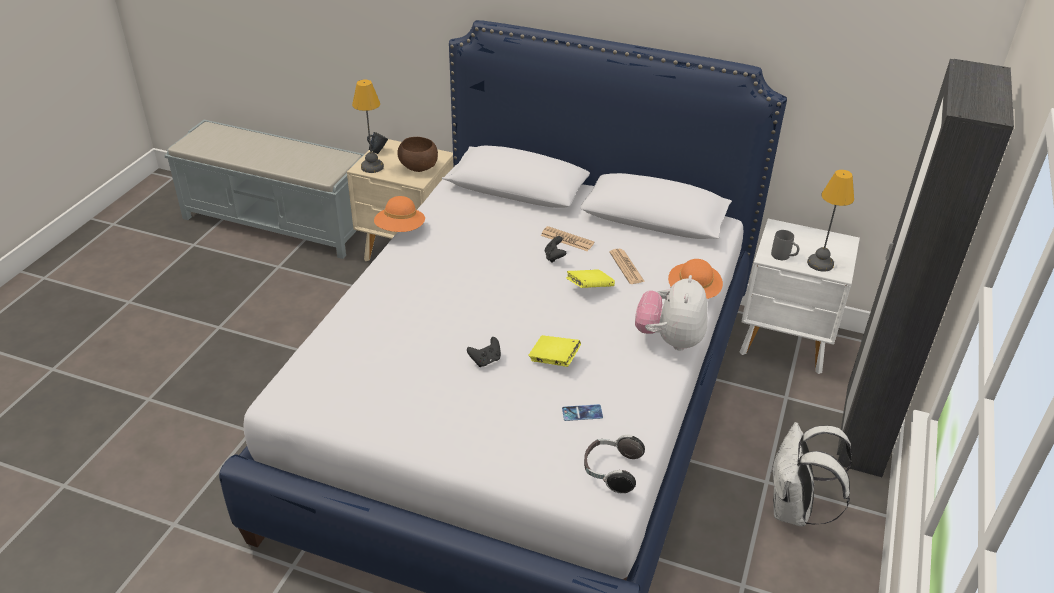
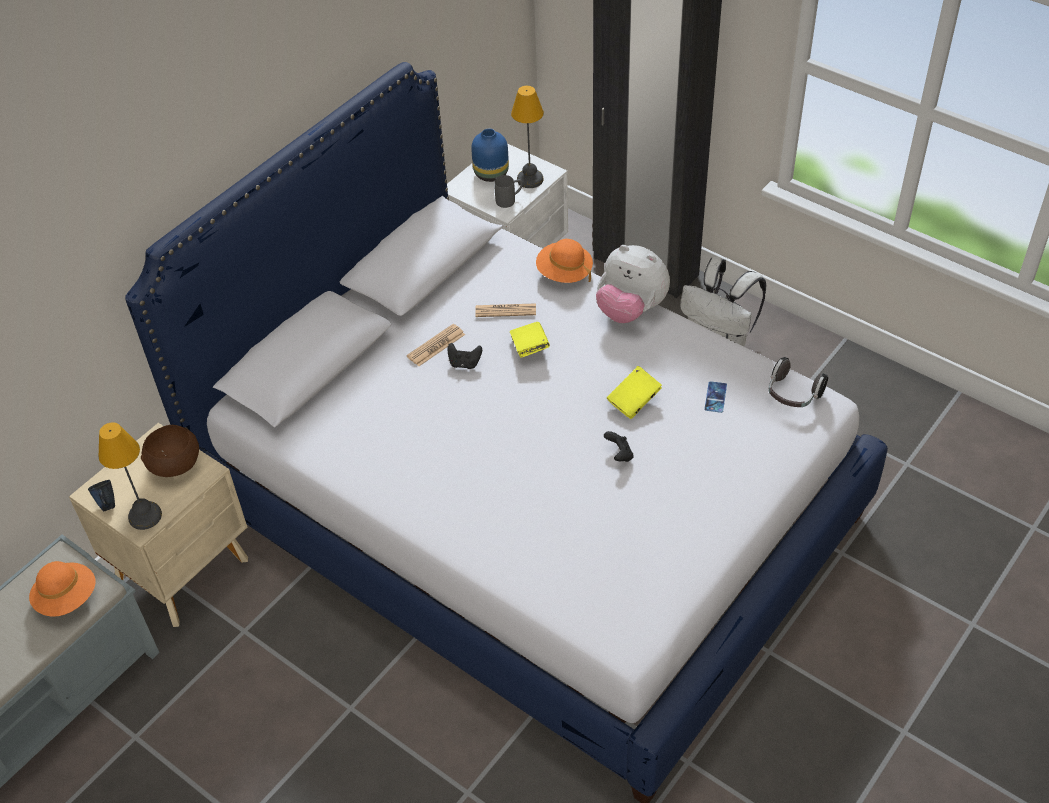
camera: 70 degrees left, 10 degrees up
(400, 230) = (348, 493): orange hat -> orange hat (67, 598)
(810, 241) = (492, 174): none -> blue vase

